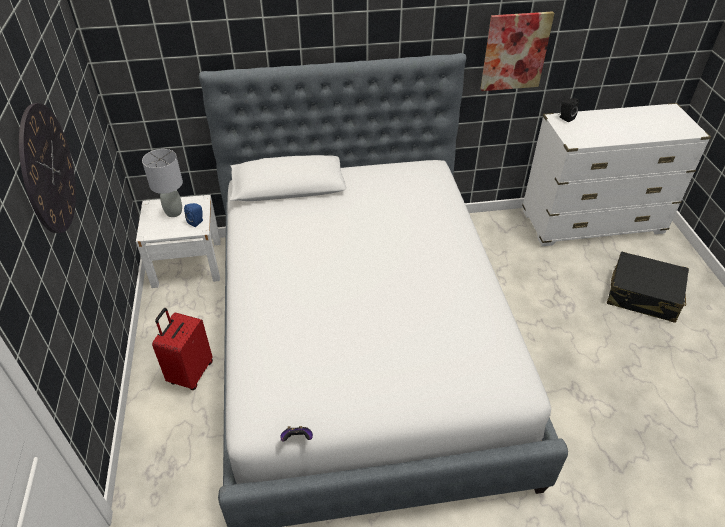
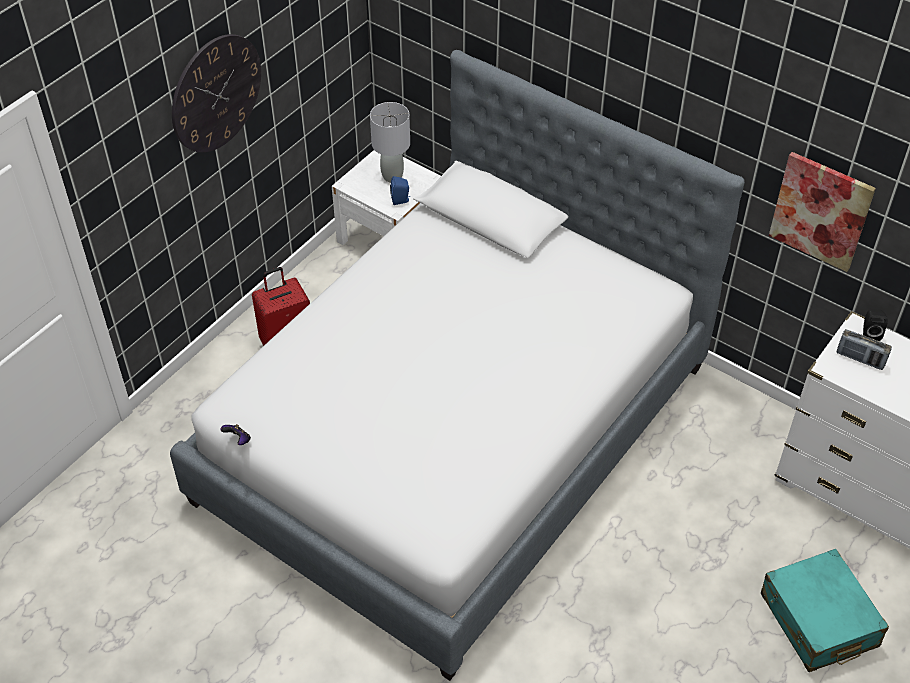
camera: 45 degrees right, 5 degrees up
(579, 130) = (860, 359): none -> radio
(643, 295) = (818, 620): black suitcase -> turquoise suitcase

